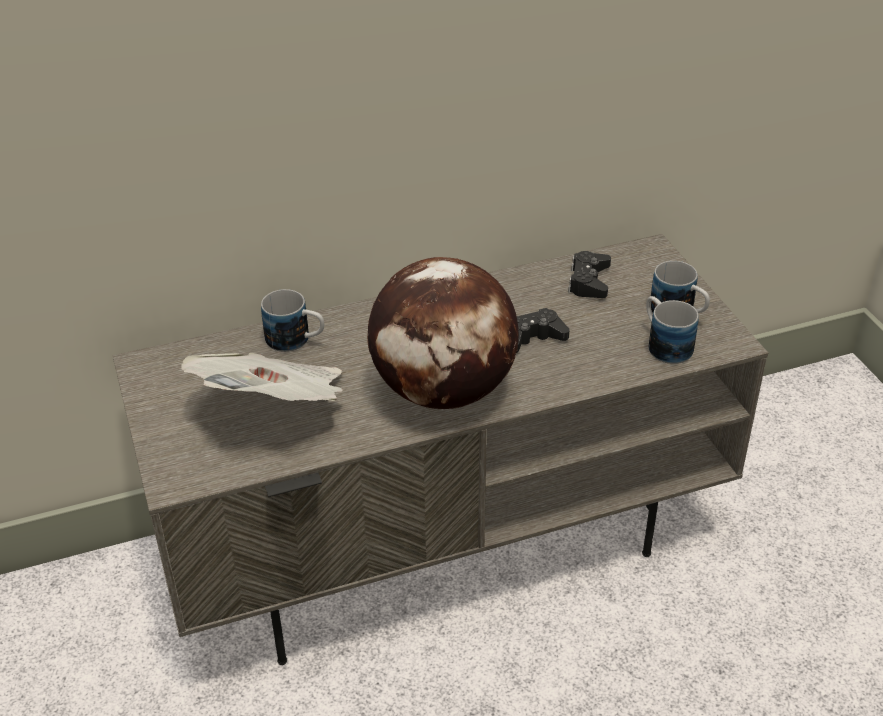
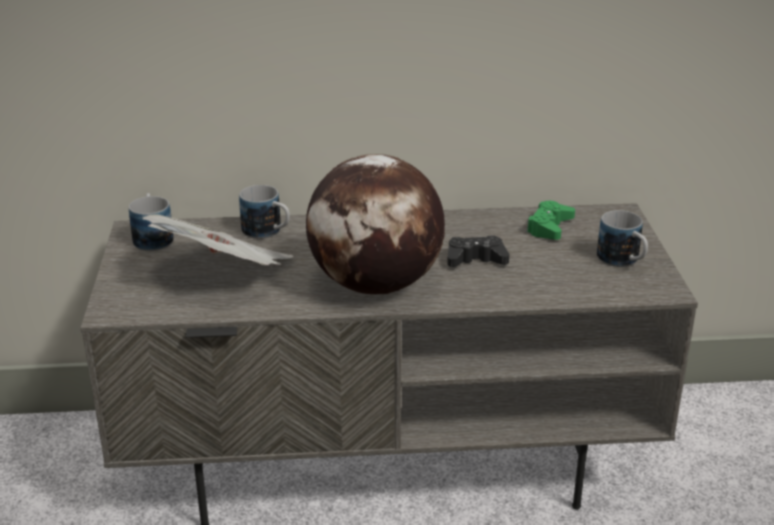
camera: 15 degrees right, 10 degrees down
(589, 281) = (549, 227): black game controller -> green game controller
(664, 344) = (597, 282): mug -> mug (153, 237)

